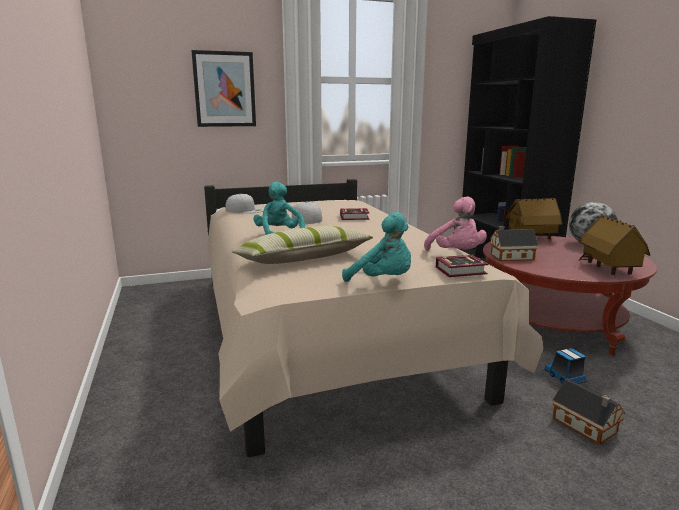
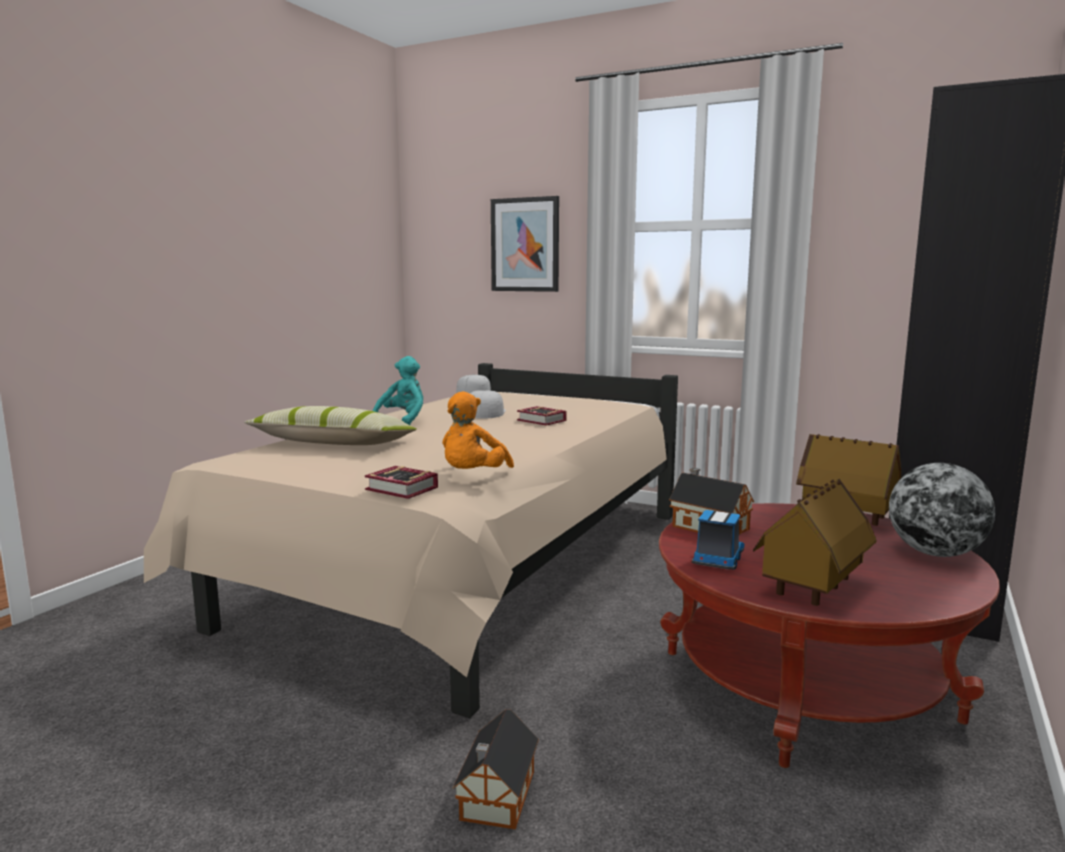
camera: 45 degrees right, 5 degrees down
(383, 281) = (307, 475): turquoise plush toy -> none
(456, 254) = (472, 476): pink plush toy -> orange plush toy
(565, 377) = (622, 743): toy truck -> toy truck (717, 560)

